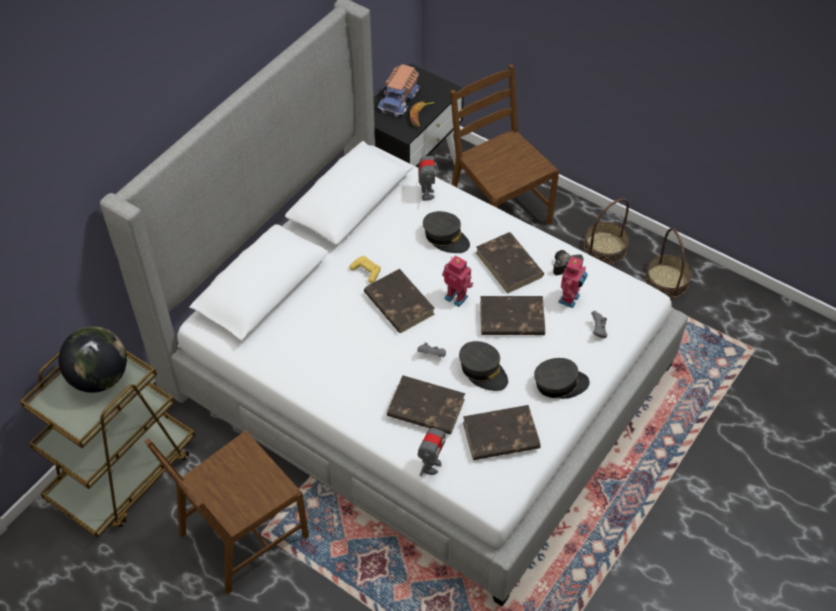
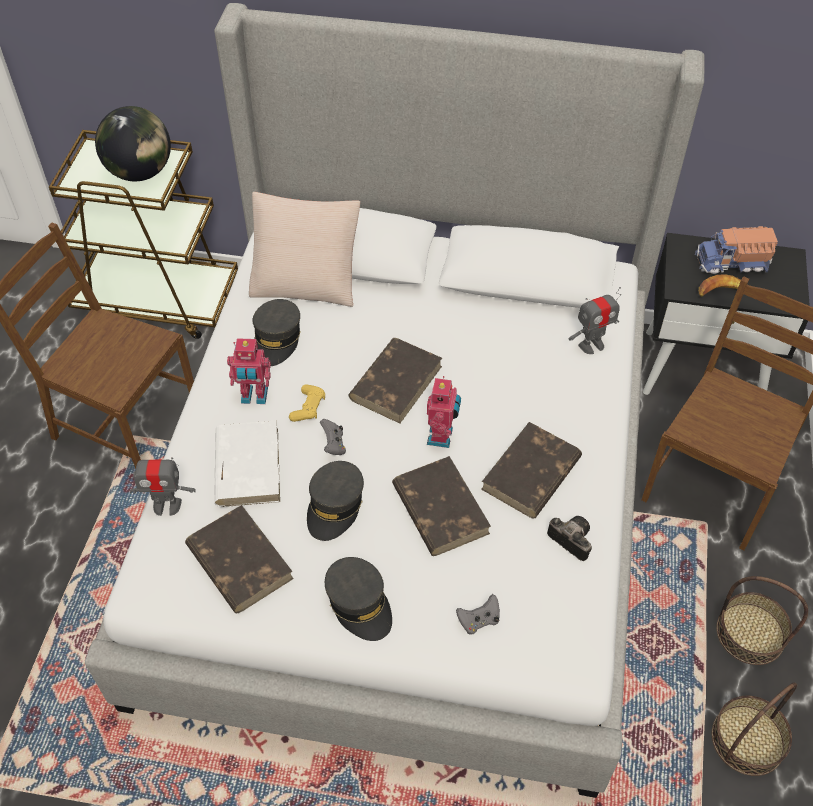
camera: 65 degrees right, 0 degrees up
(270, 321) = (306, 280): none -> beige pillow
(366, 272) = (428, 334): yellow game controller -> yellow game controller (308, 407)
(425, 408) = (247, 466): brown book -> white book
(445, 238) = (532, 390): grey cap -> grey cap (277, 339)
(570, 299) = (515, 567): toy robot -> toy robot (254, 397)

